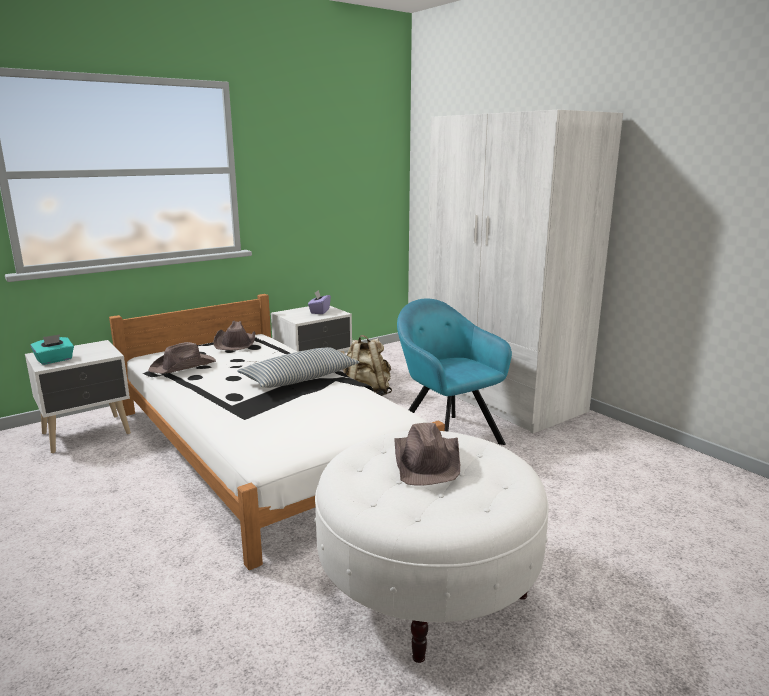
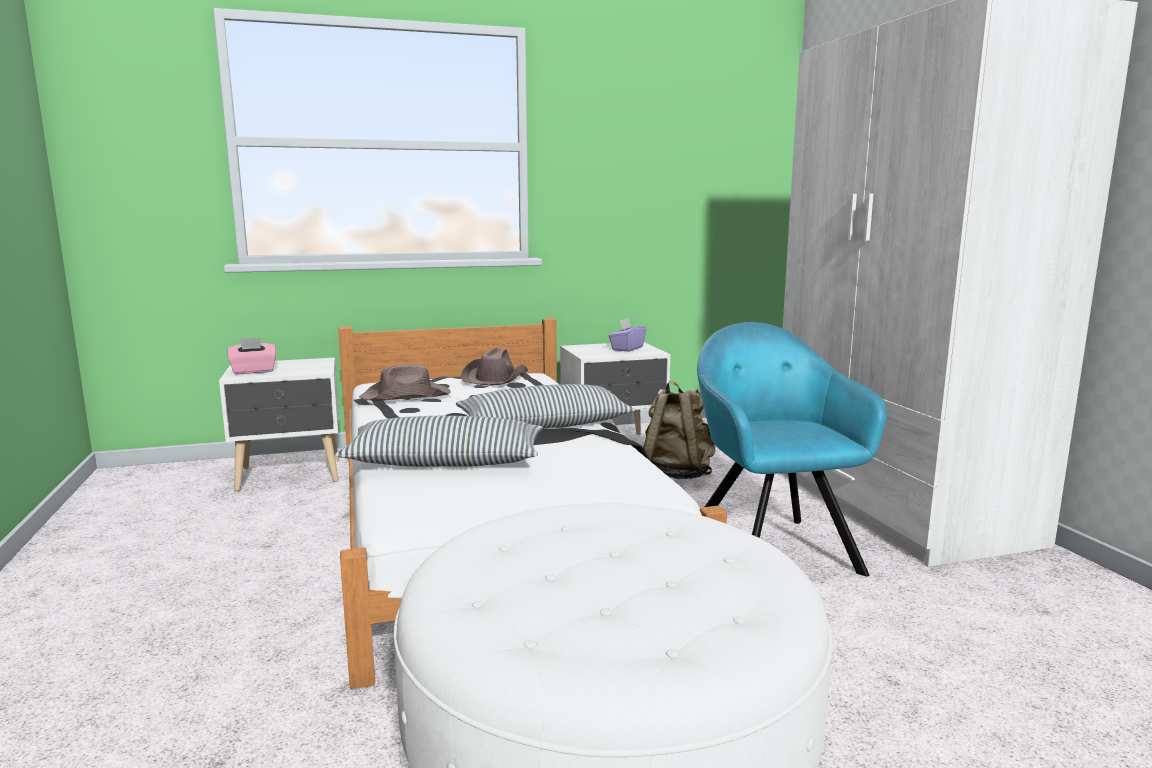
camera: 20 degrees right, 5 degrees down
(55, 360) = (253, 371): turquoise tissue box -> pink tissue box
(257, 415) = (445, 462): none -> pillow
(427, 461) = (621, 552): brown hat -> none

